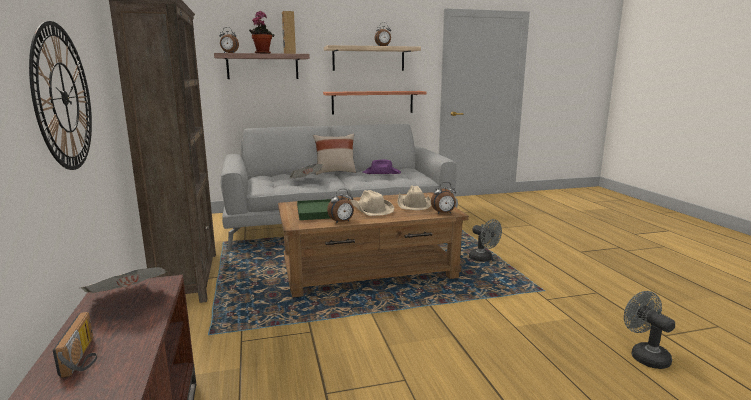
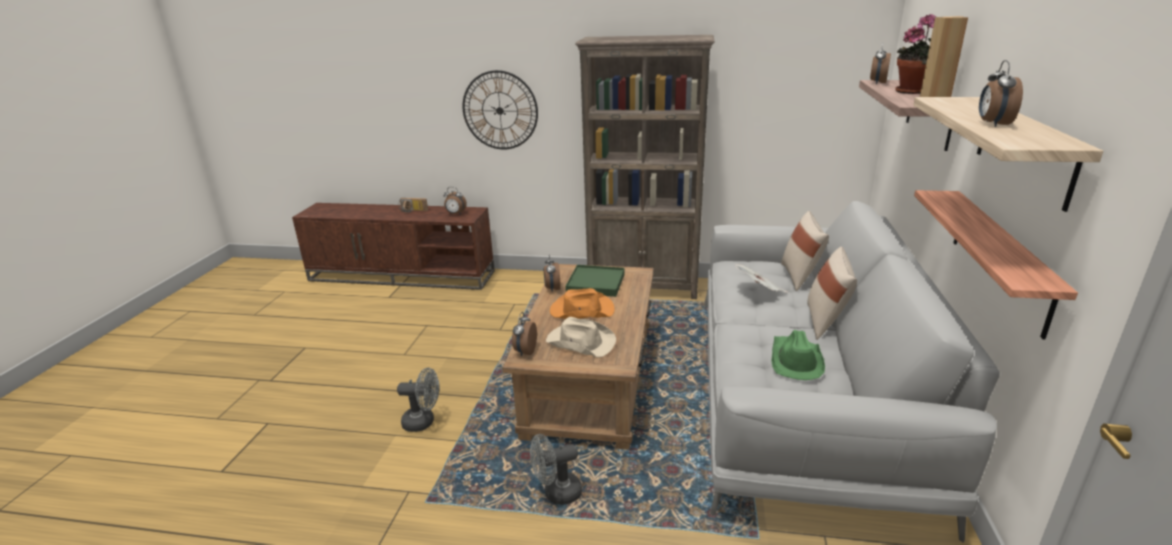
camera: 115 degrees right, 10 degrees up
(128, 300) = (455, 214): newspaper -> alarm clock
(277, 176) = (800, 277): none -> beige pillow
(370, 210) = (581, 310): beige hat -> orange hat
(382, 173) = (795, 360): purple hat -> green hat
(644, 355) = (267, 495): grey fan -> grey fan (423, 422)

